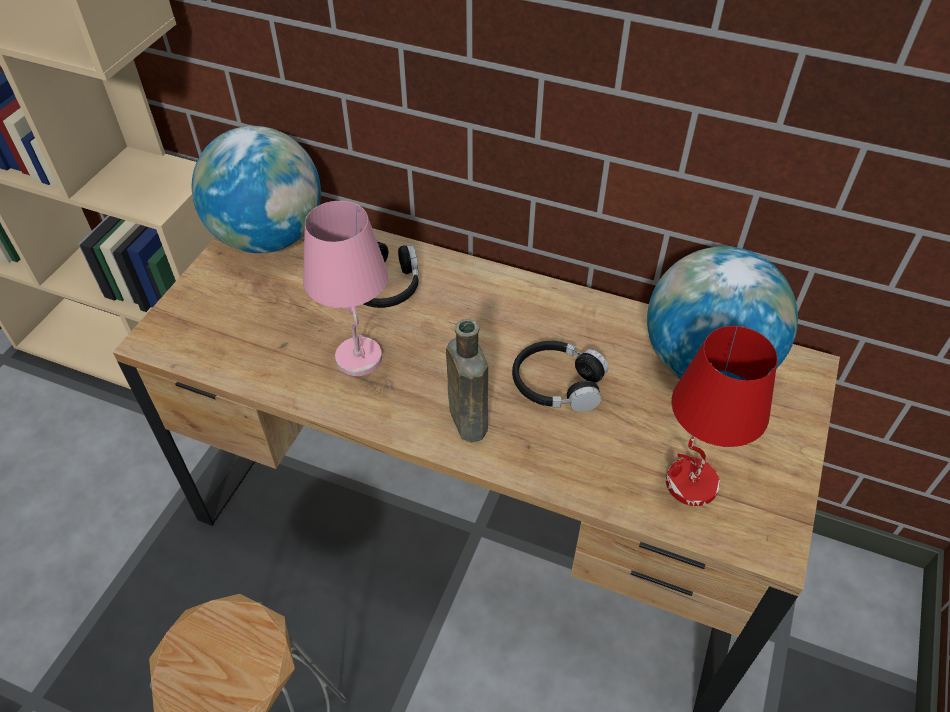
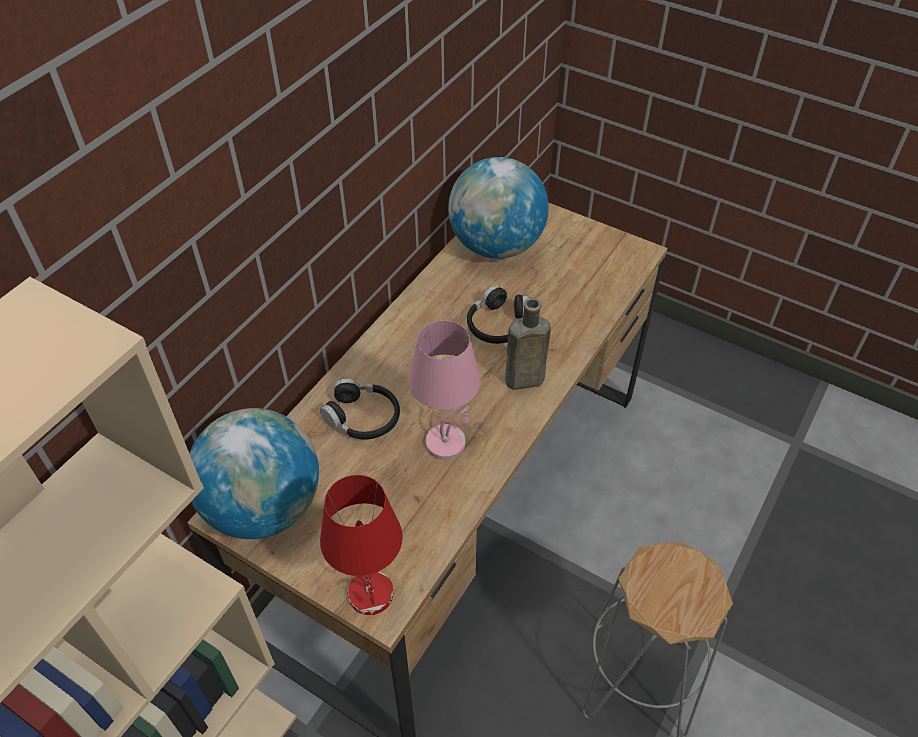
camera: 80 degrees left, 0 degrees up
(691, 484) = (593, 276): red table lamp -> red table lamp (371, 594)

